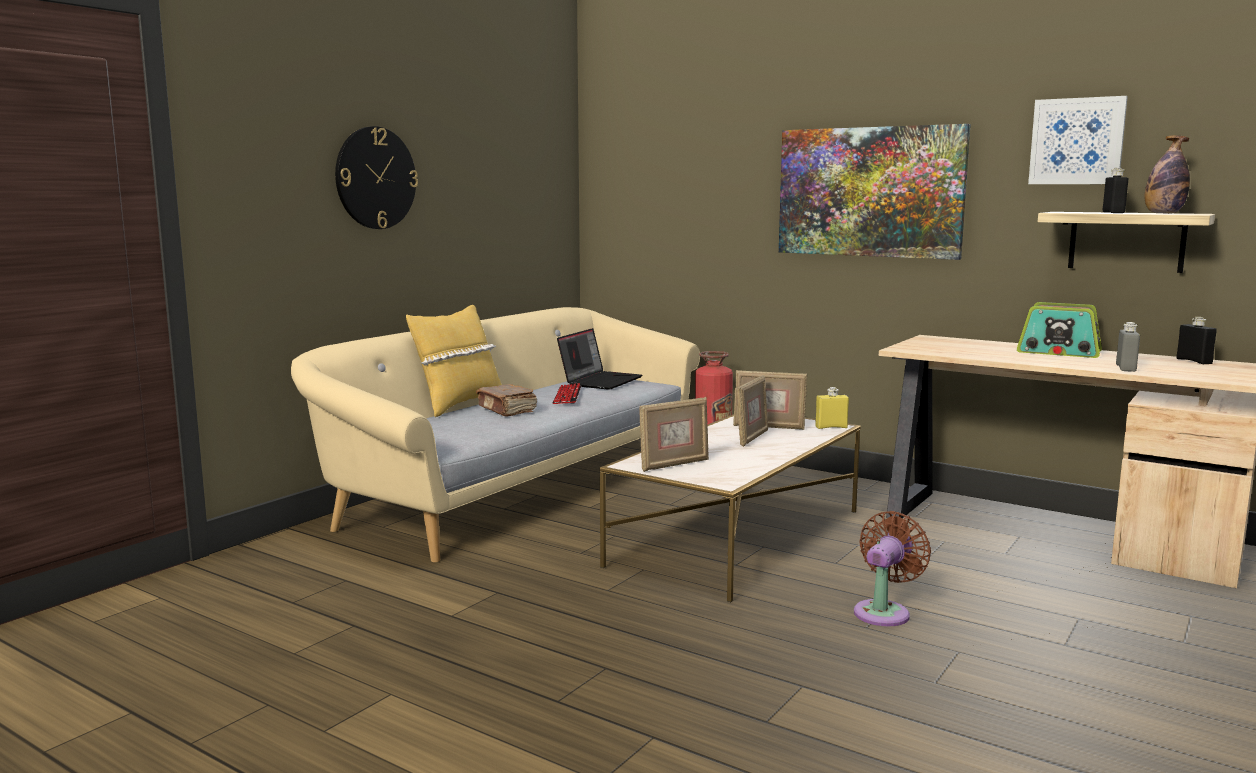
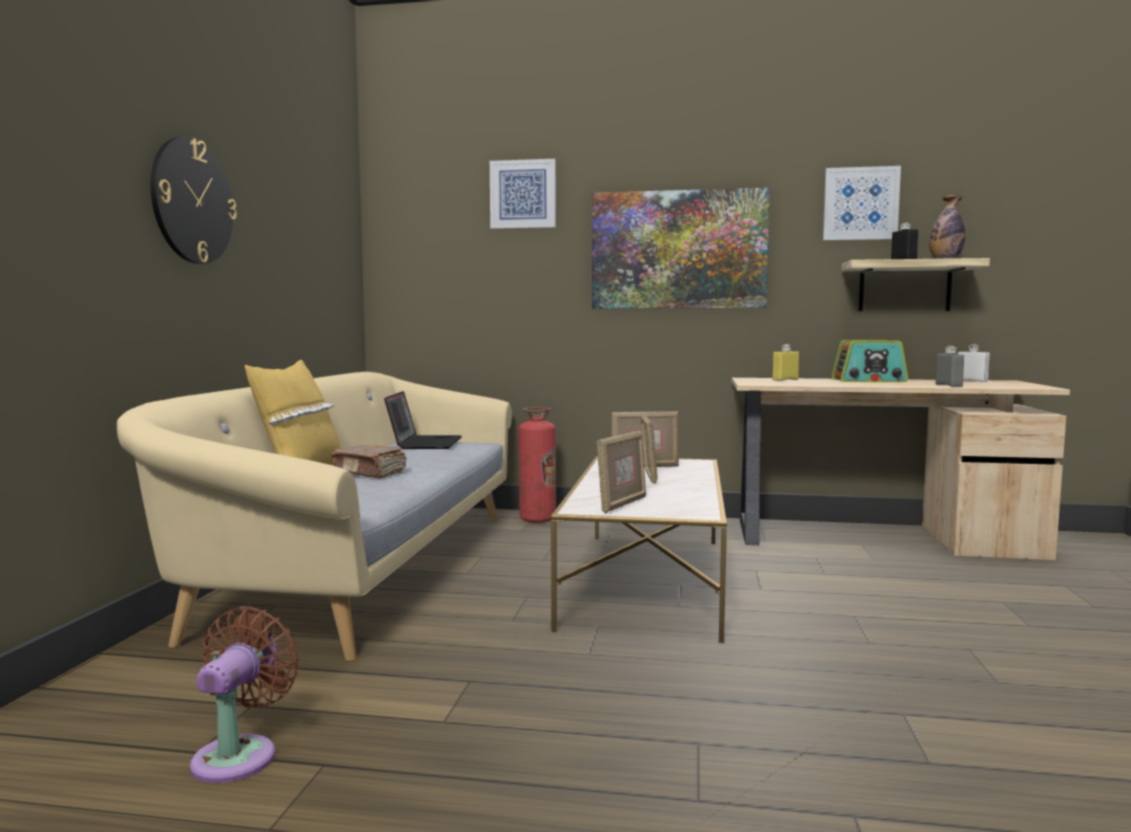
camera: 25 degrees left, 5 degrees down
(567, 396) = (414, 457): keyboard -> none
(719, 131) = (523, 194): none -> picture
(831, 427) = (697, 462): yellow bottle -> yellow bottle (785, 380)
(884, 612) = (862, 625): brown fan -> brown fan (240, 755)
(1194, 361) = (971, 381): black bottle -> white bottle

